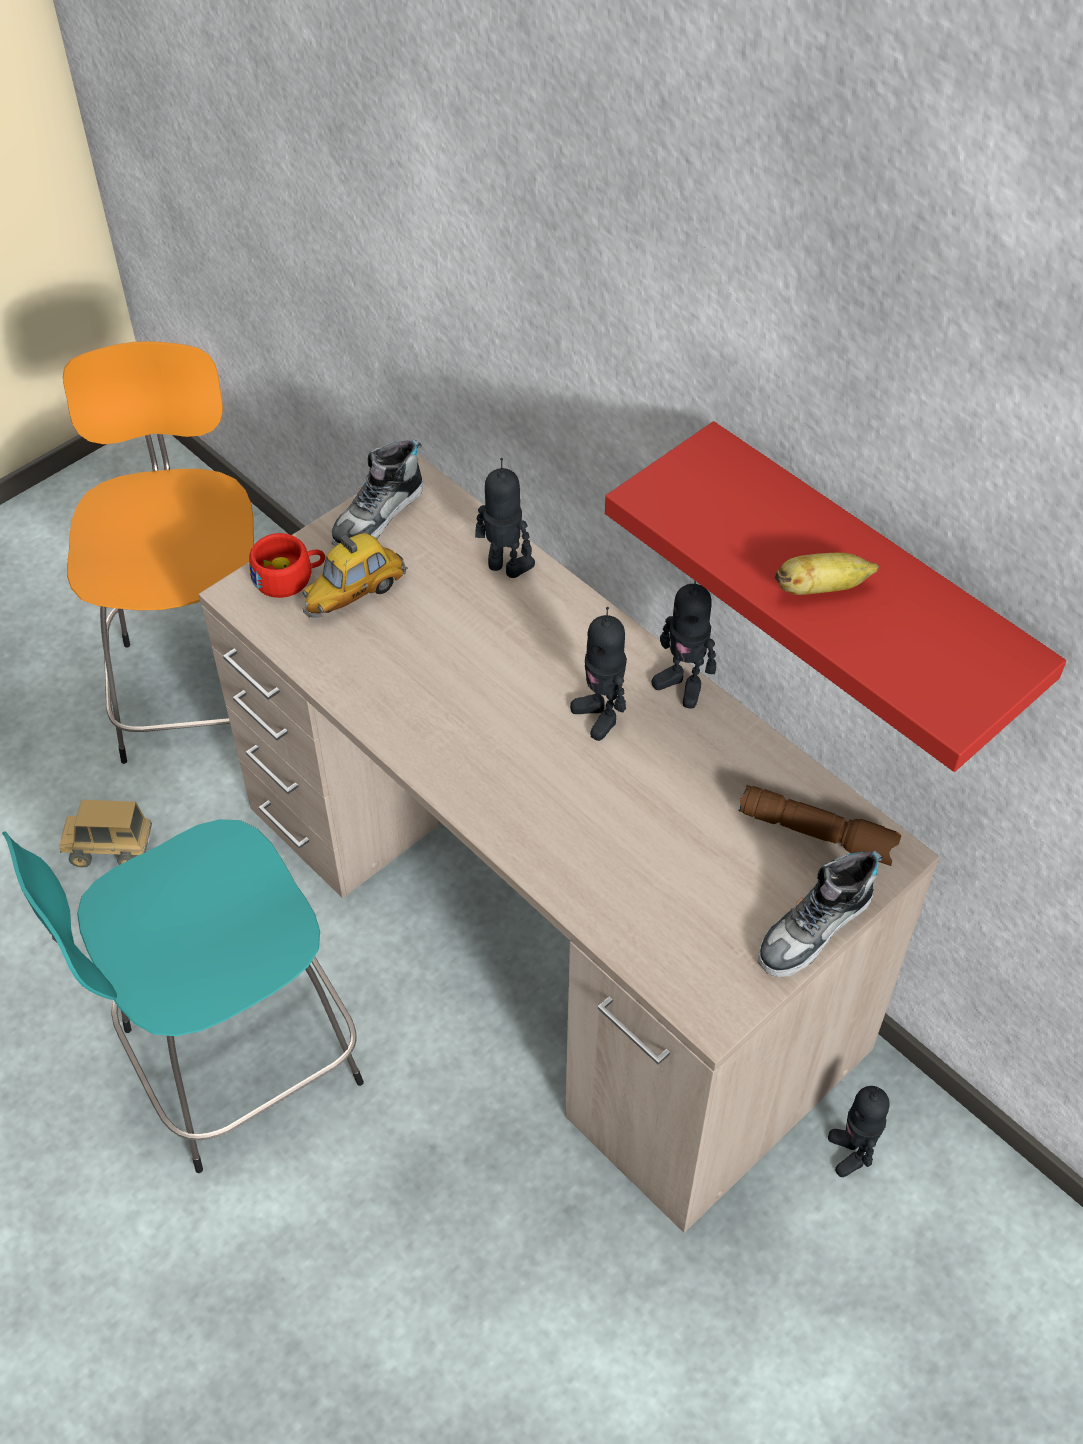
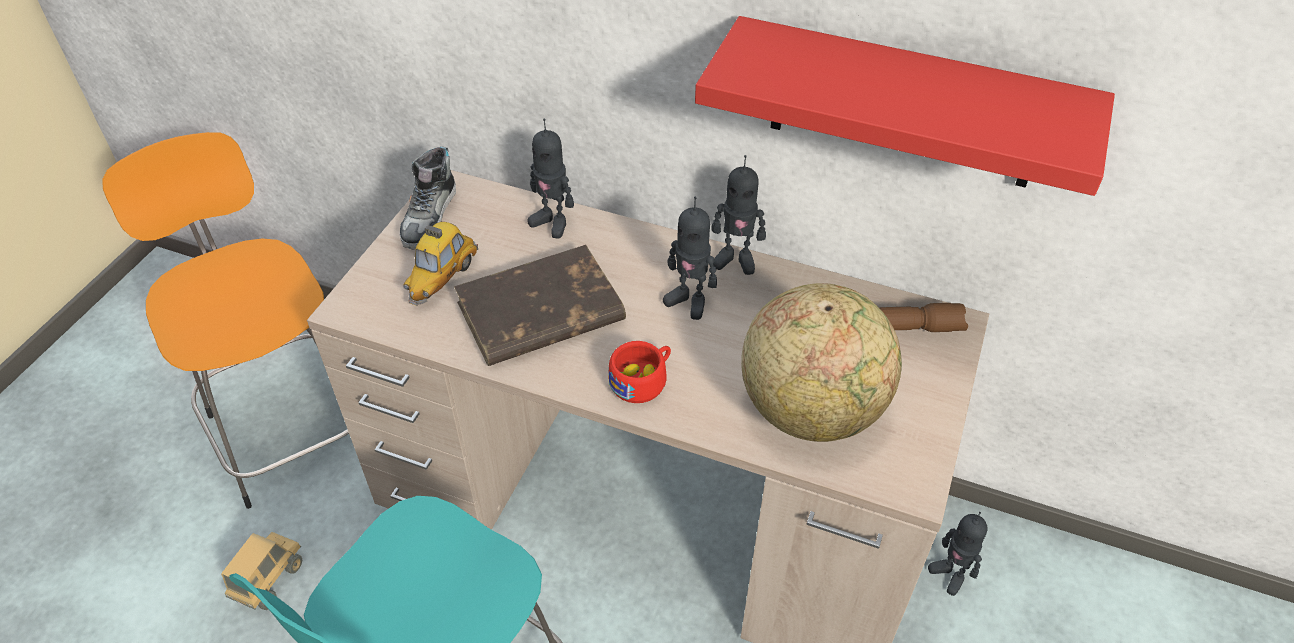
camera: 25 degrees left, 5 degrees down
(111, 850) = (270, 581): toy truck -> toy truck turned 135 degrees clockwise
(289, 577) = (380, 282): red cup -> red cup (642, 380)
(432, 670) = (539, 313): none -> brown book
(505, 567) = (552, 222): toy robot -> toy robot turned 150 degrees counterclockwise
(657, 887) = (811, 409): none -> globe
(815, 929) = (943, 395): shoe -> none
(821, 588) = (909, 98): banana -> none

